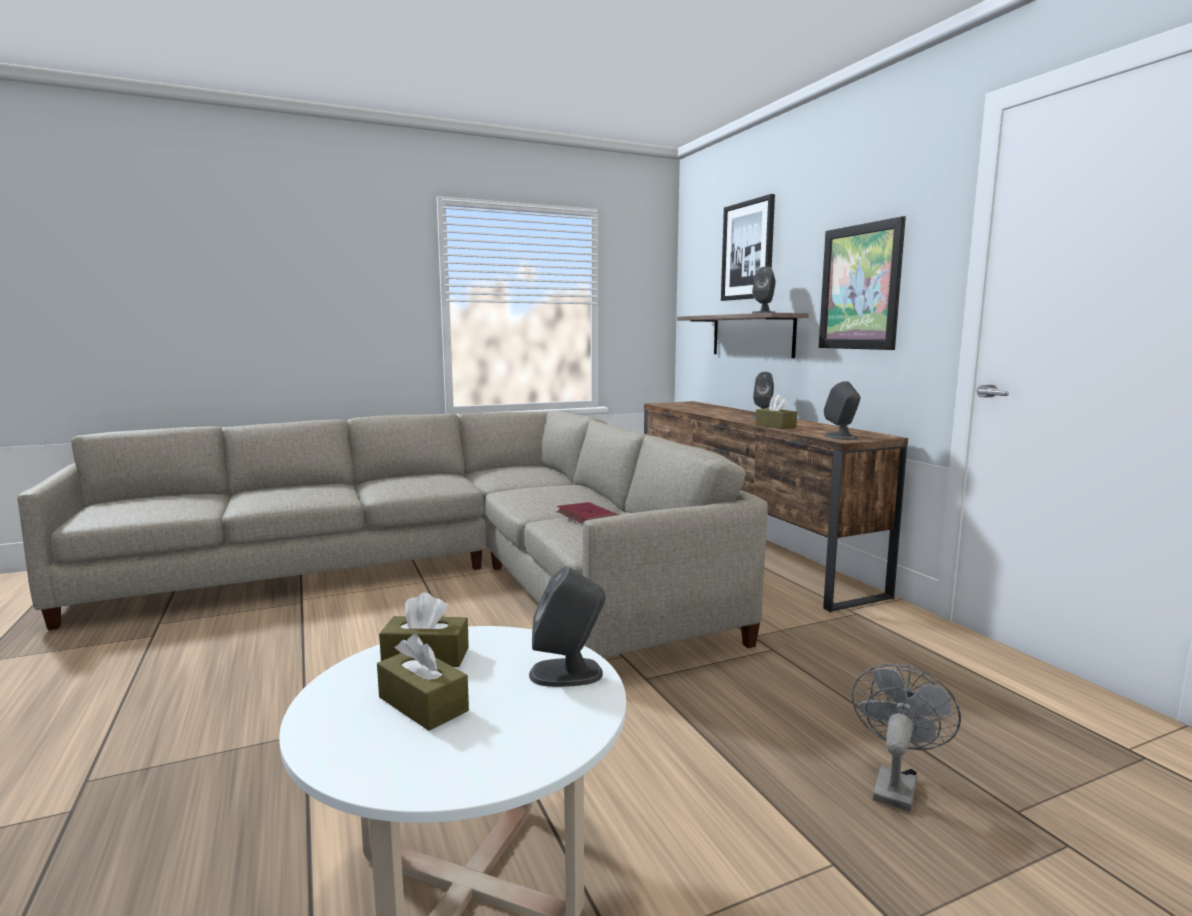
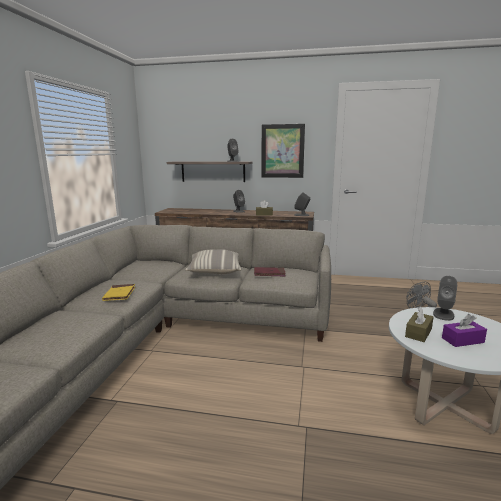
camera: 55 degrees left, 5 degrees up
(402, 484) = (119, 294): none -> yellow book
(423, 704) = (462, 340): brown tissue box -> purple tissue box
(553, 496) = (214, 271): none -> pillow
(748, 250) = (205, 128): picture -> none

